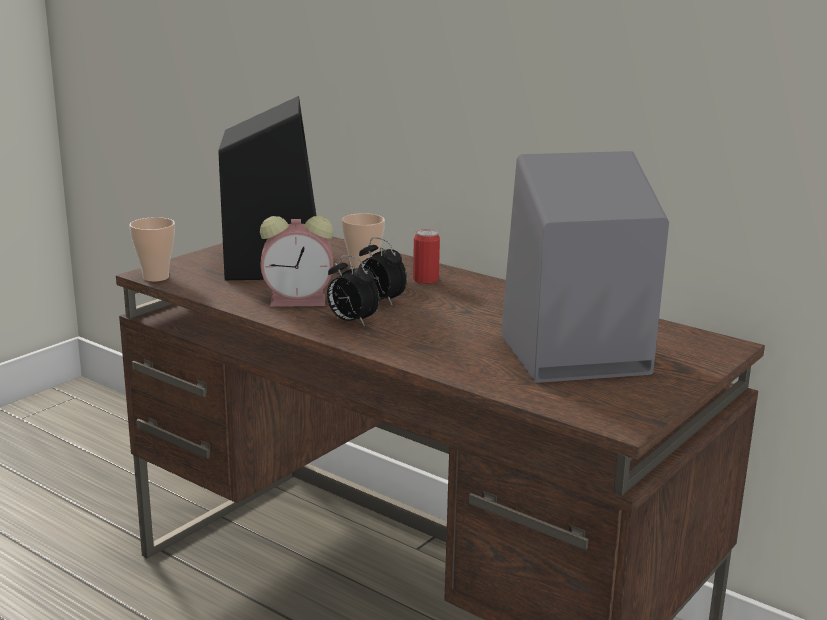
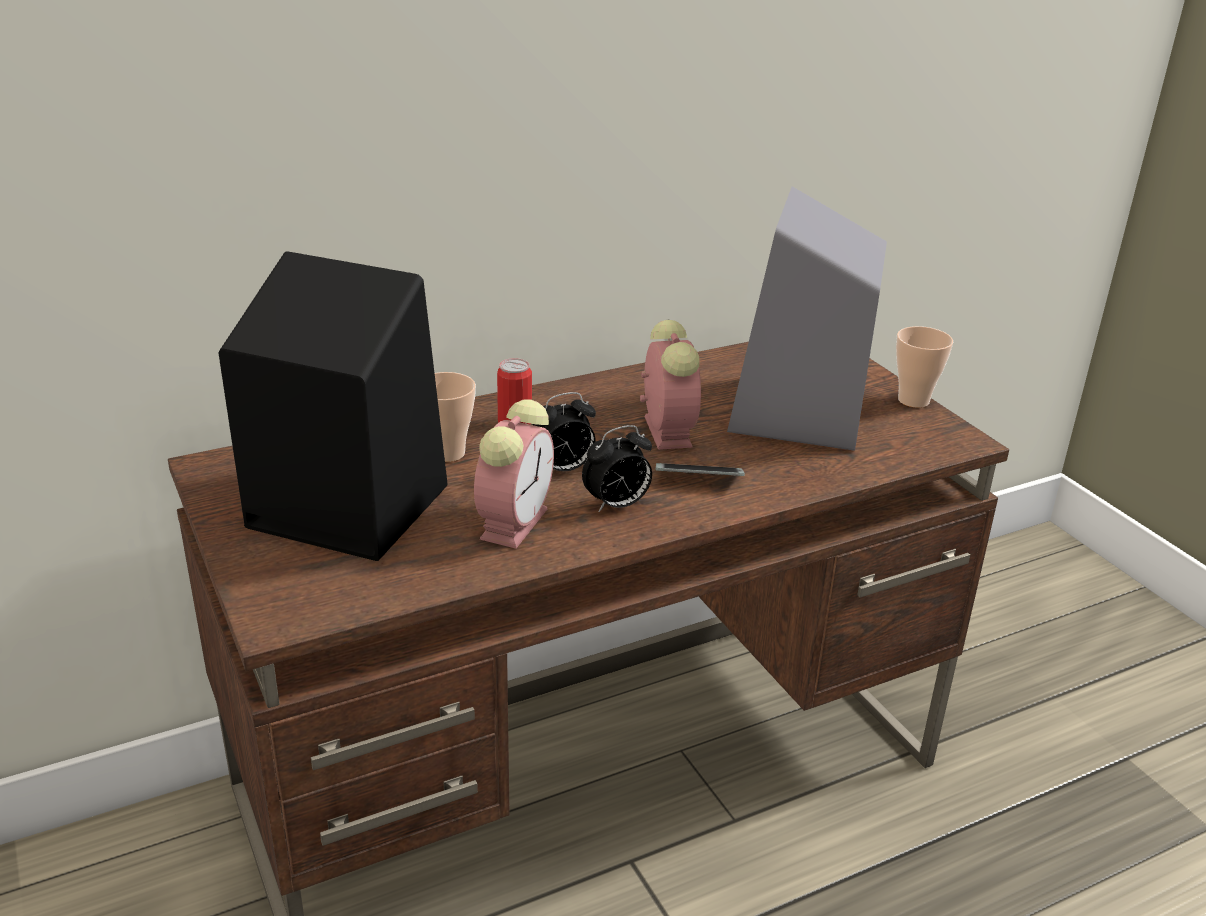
camera: 65 degrees left, 10 degrees up
(156, 277) = (302, 619): cup -> cup (913, 400)
(418, 338) = (698, 478): none -> phone
(477, 319) = (666, 430): none -> alarm clock

